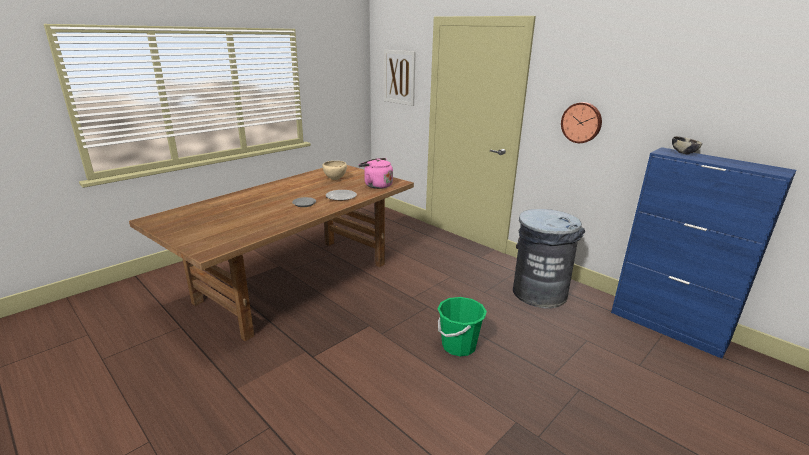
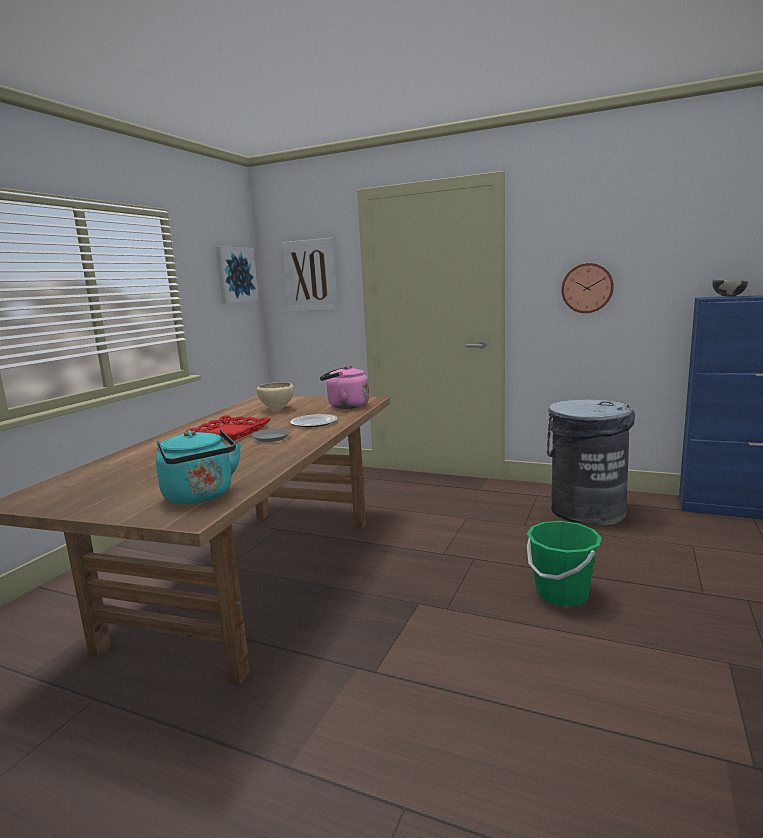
camera: 20 degrees left, 10 degrees down
(224, 239) = (201, 496): none -> turquoise kettle
(288, 194) = (229, 432): none -> red tray
(349, 72) = (236, 275): none -> picture

